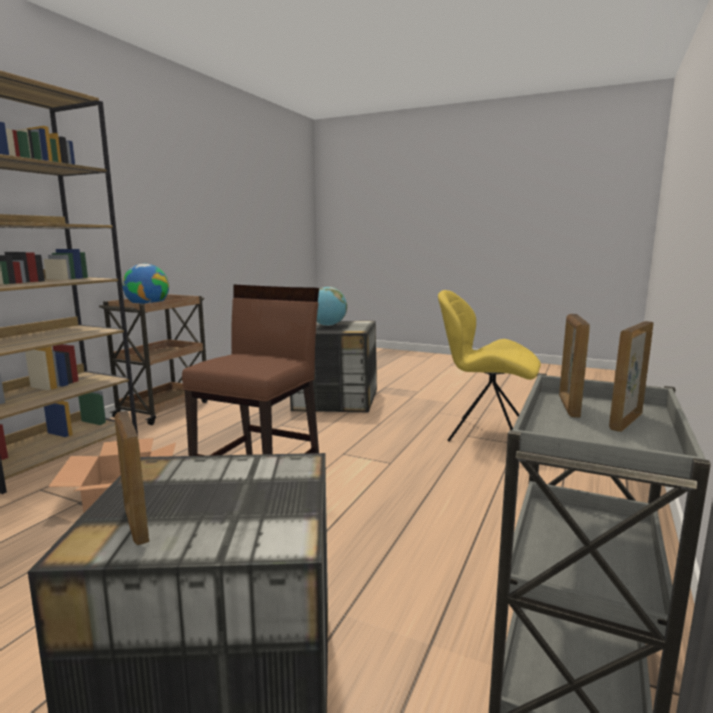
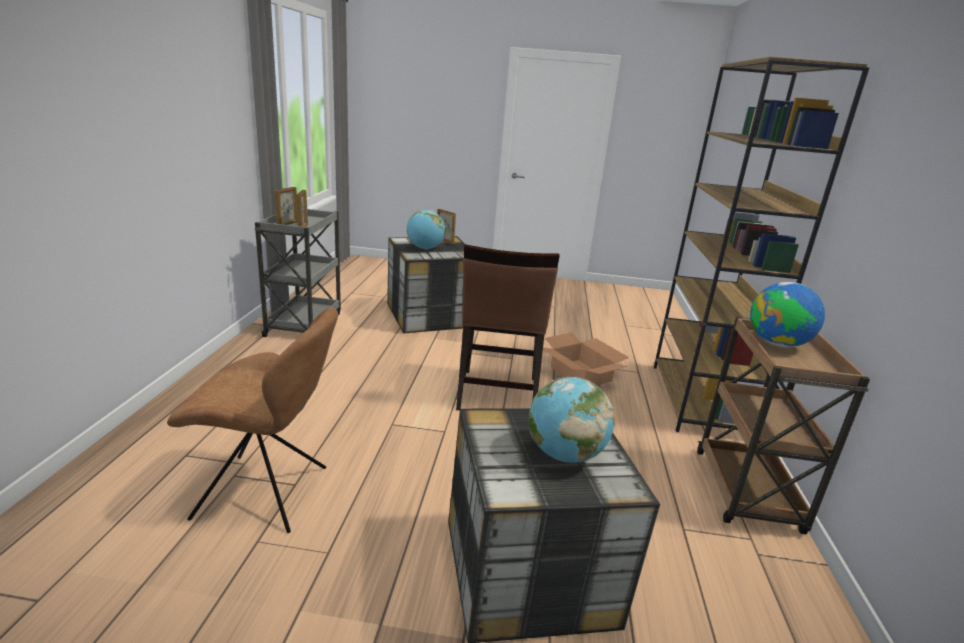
camera: 160 degrees right, 10 degrees up
(242, 489) = (425, 248): none -> globe
(485, 434) = (267, 493): yellow chair -> brown chair

